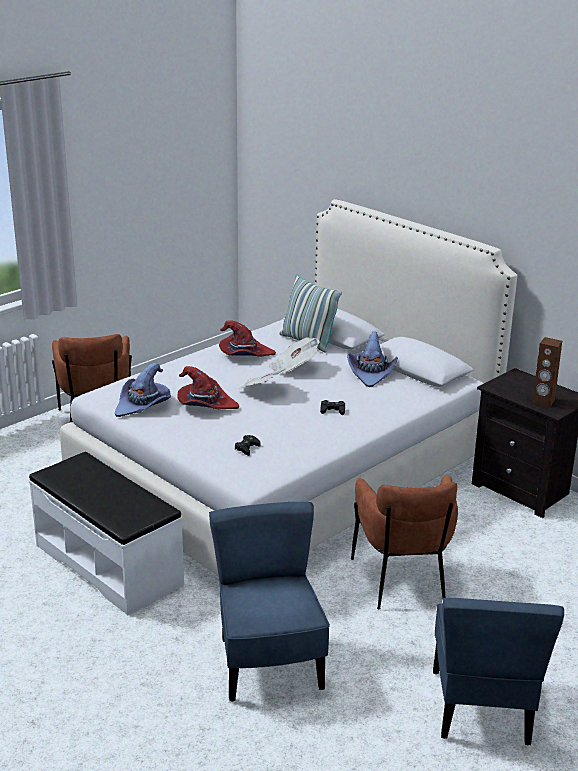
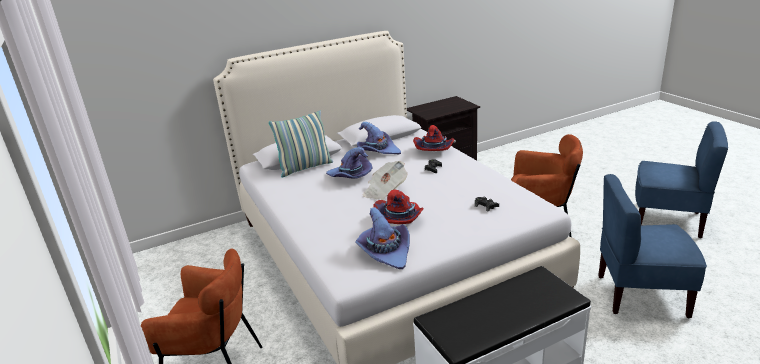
camera: 70 degrees left, 0 degrees up
(244, 354) = (309, 195): red hat -> red hat (434, 150)
(293, 367) = (350, 176): newspaper -> purple hat
(543, 402) = (456, 106): brown speaker -> none

